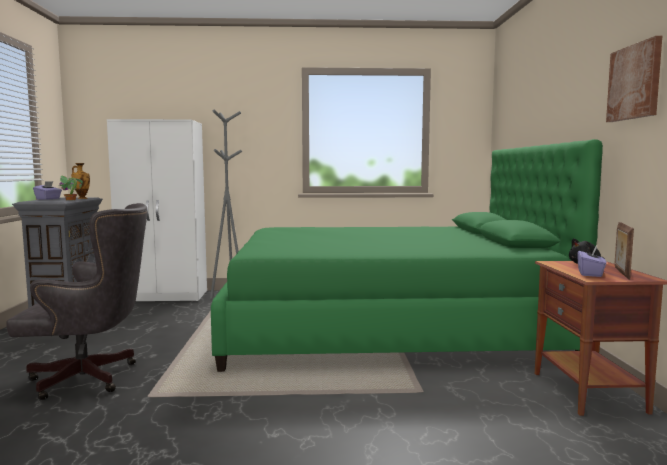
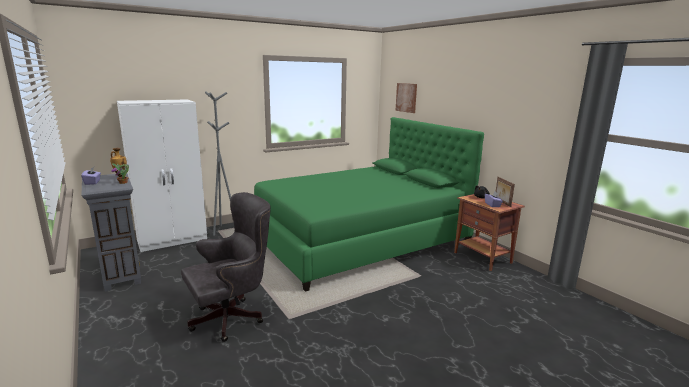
camera: 30 degrees left, 10 degrees up
(635, 82) = (503, 105): picture -> picture (406, 97)

